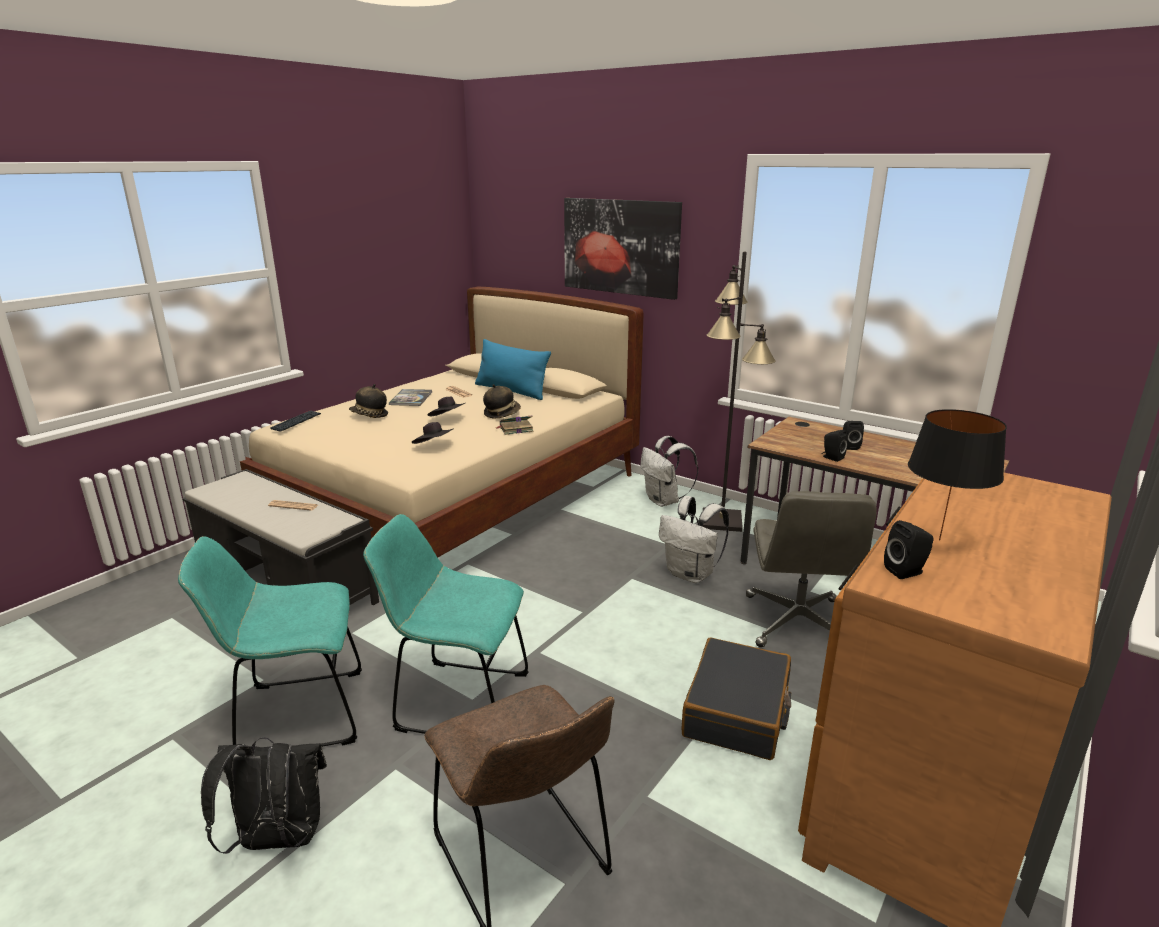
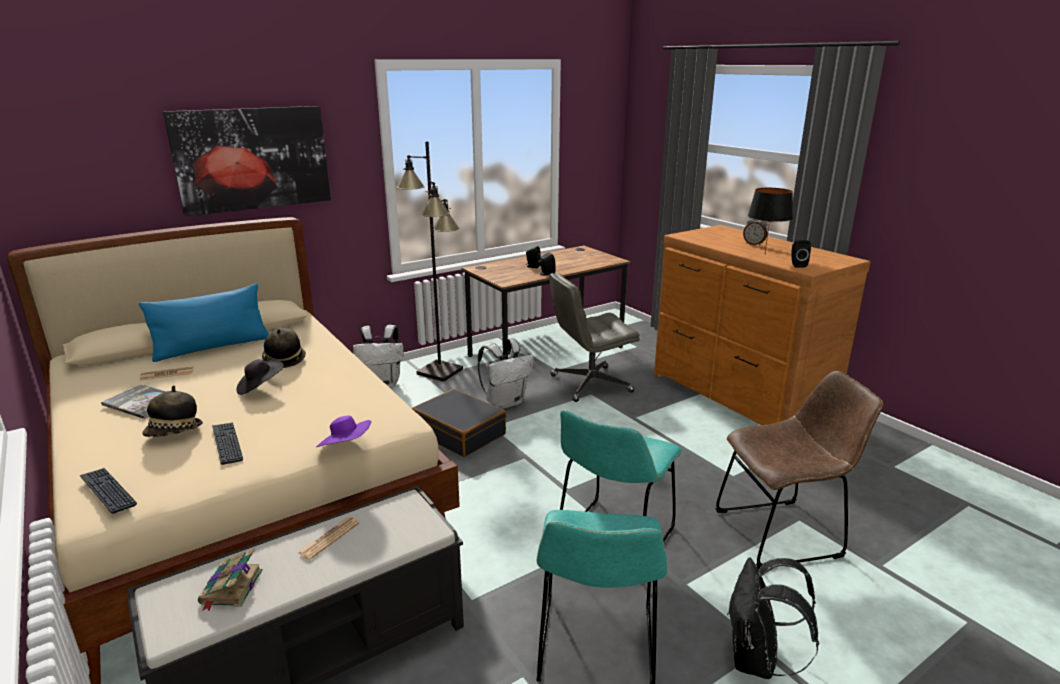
camera: 70 degrees left, 0 degrees up
(361, 432) = (227, 444): none -> keyboard
(364, 465) = (346, 447): none -> purple hat
(434, 446) = (337, 403): black hat -> none
(515, 429) = (337, 360): book -> book (231, 588)
(737, 711) = (667, 427): black suitcase -> black suitcase (459, 433)
(798, 624) = (590, 384): grey office chair -> grey office chair turned 135 degrees clockwise
(1002, 528) = (754, 244): none -> alarm clock

